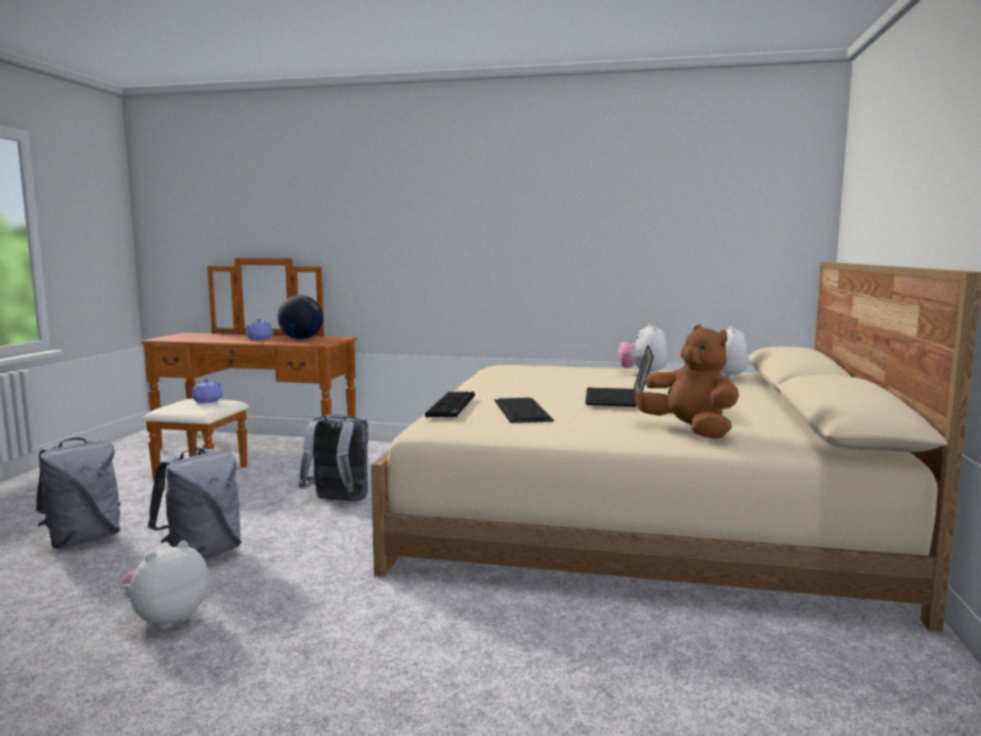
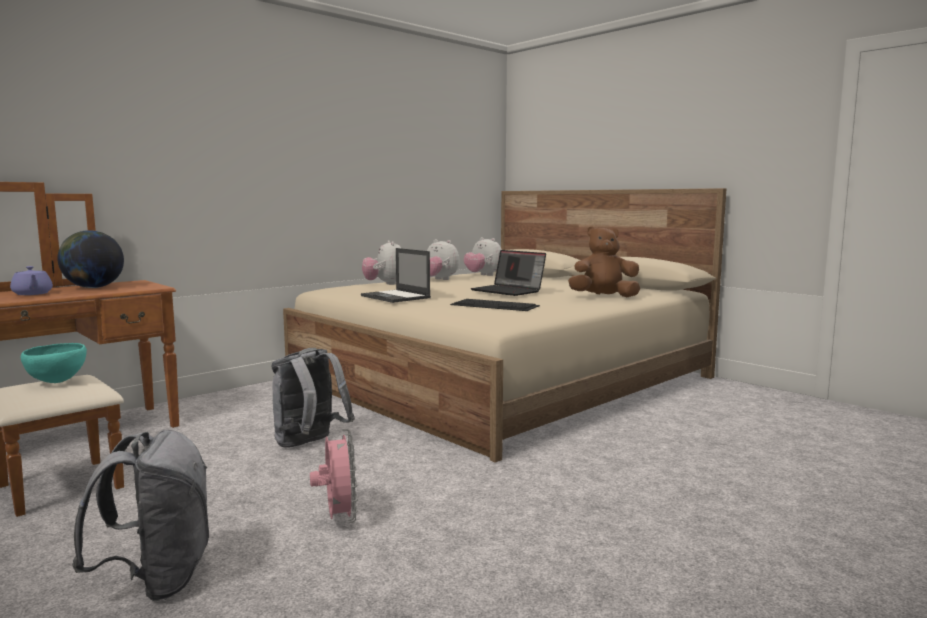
camera: 55 degrees left, 0 degrees up
(167, 619) = (471, 552): plush toy -> plush toy (385, 284)
(202, 555) = (338, 518): grey backpack -> pink fan
(206, 401) = (57, 382): purple teapot -> turquoise bowl
(453, 406) = (454, 311): keyboard -> none
(493, 383) = (396, 297): none -> laptop

